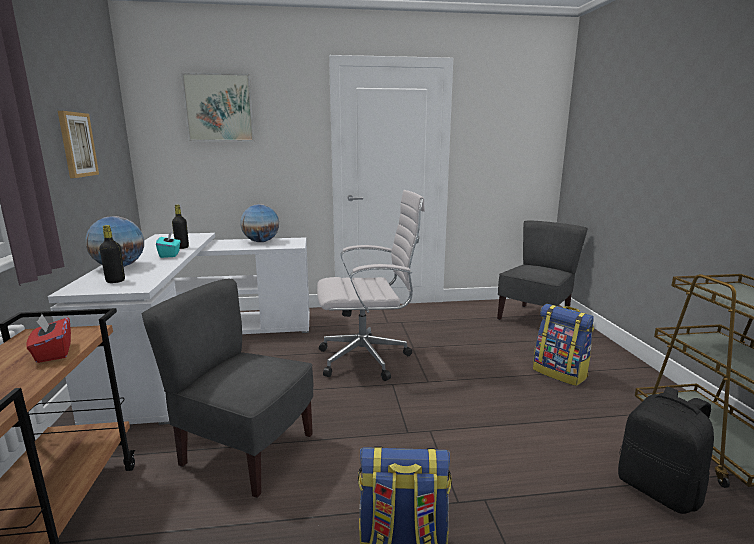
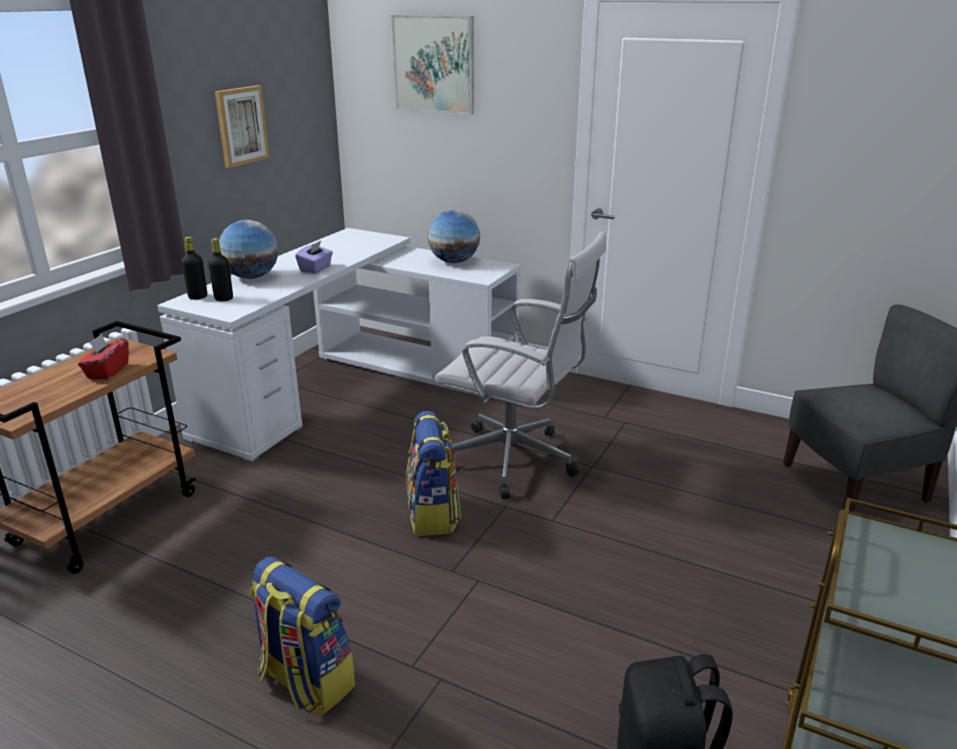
camera: 35 degrees right, 10 degrees up
(170, 255) = (316, 268): turquoise tissue box -> purple tissue box
(182, 247) = (342, 259): black bottle -> black bottle (198, 297)
(246, 452) = (284, 520): grey chair -> none
(560, 373) = (761, 585): backpack -> backpack (433, 515)

